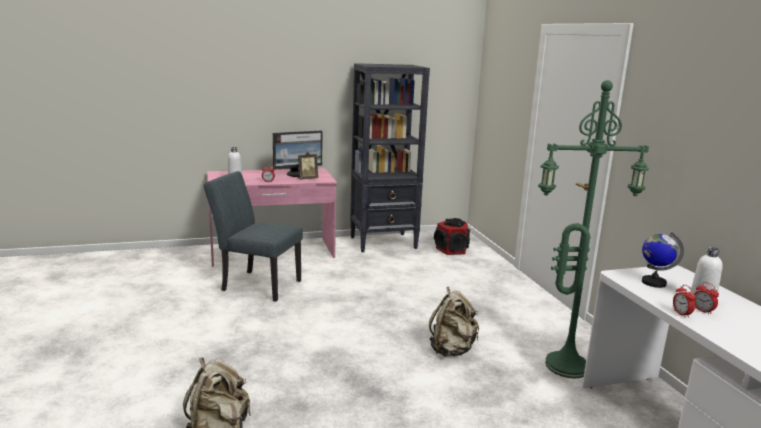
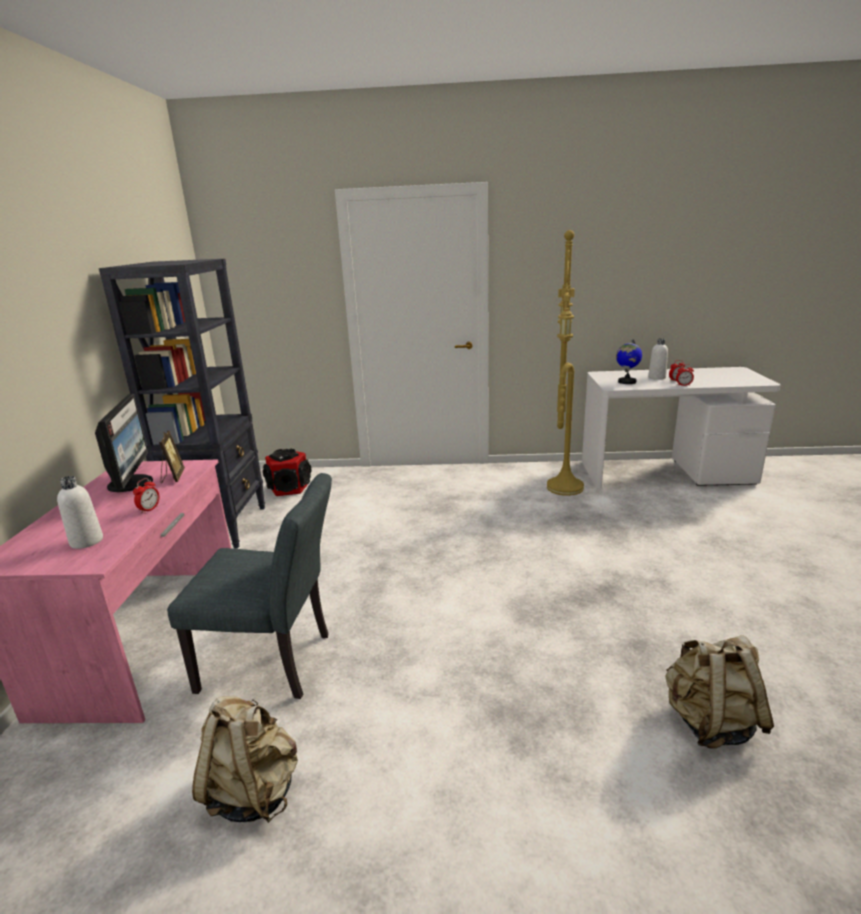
camera: 70 degrees left, 5 degrees up
(256, 284) = (276, 663): grey chair -> grey chair turned 120 degrees counterclockwise
(451, 350) = (528, 532): beige backpack -> beige backpack (254, 791)
(567, 364) = (562, 486): green floor lamp -> yellow floor lamp

